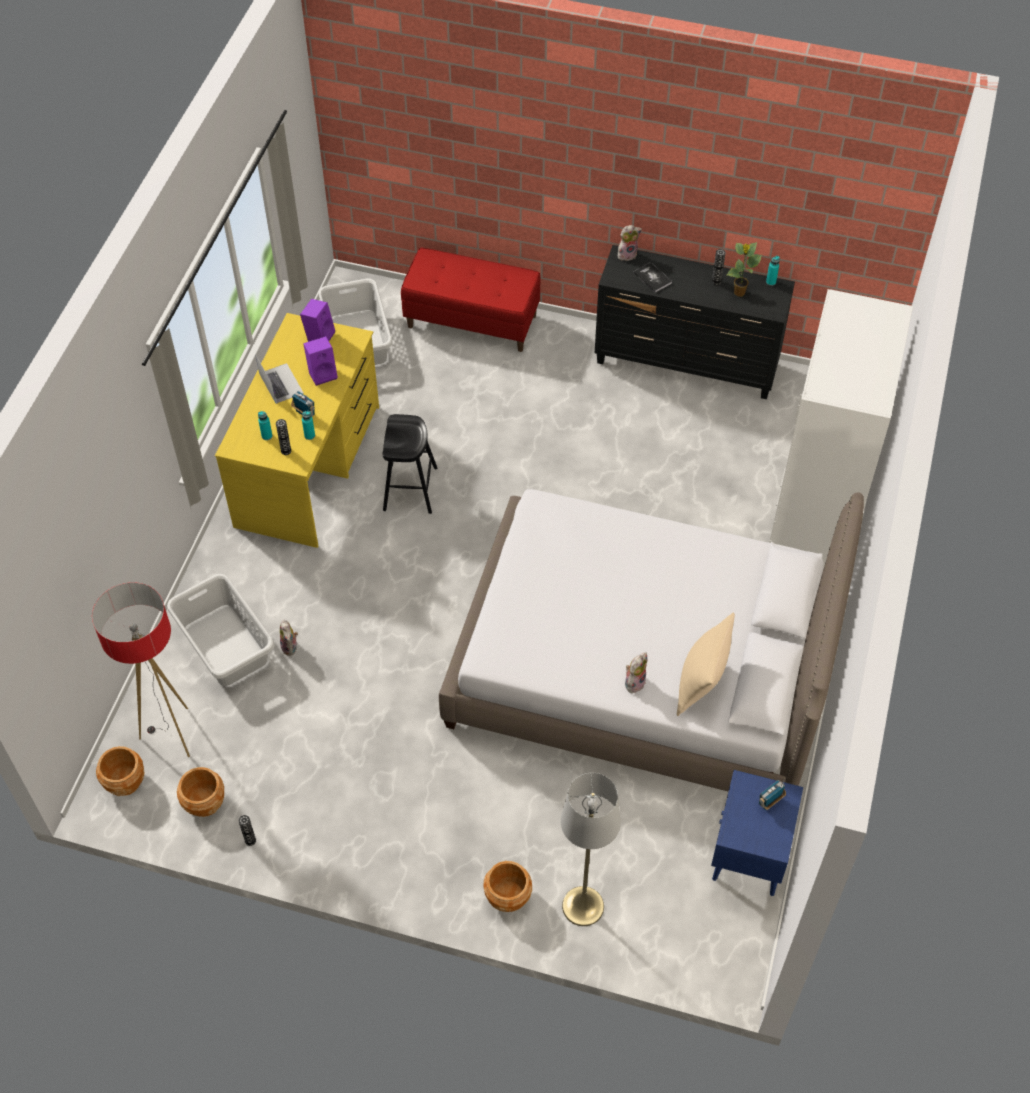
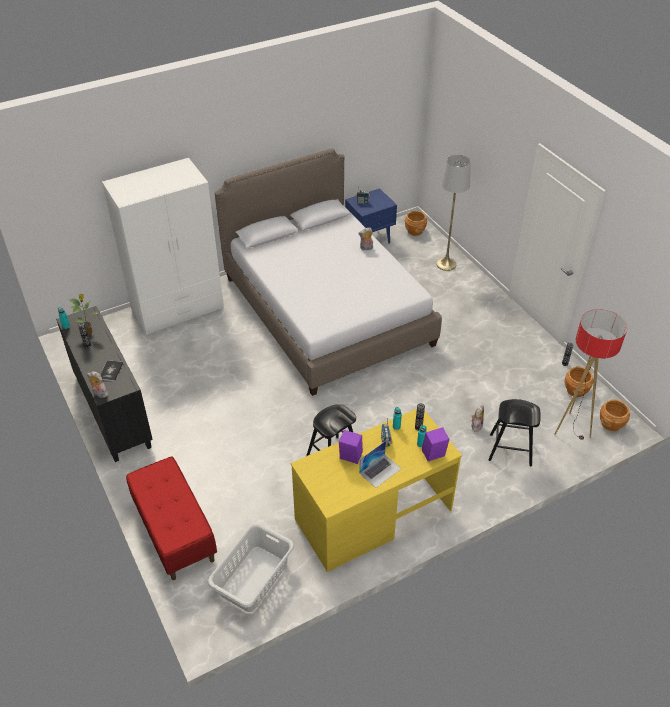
camera: 135 degrees left, 10 degrees down
(225, 646) = (510, 450): grey laundry basket -> black stool
(281, 383) = (380, 470): laptop -> laptop turned 150 degrees counterclockwise
(319, 336) = (324, 484): purple speaker -> purple speaker (433, 455)
(507, 896) = (472, 283): brown planter -> brown planter (415, 231)
(701, 683) = (341, 233): beige pillow -> none

